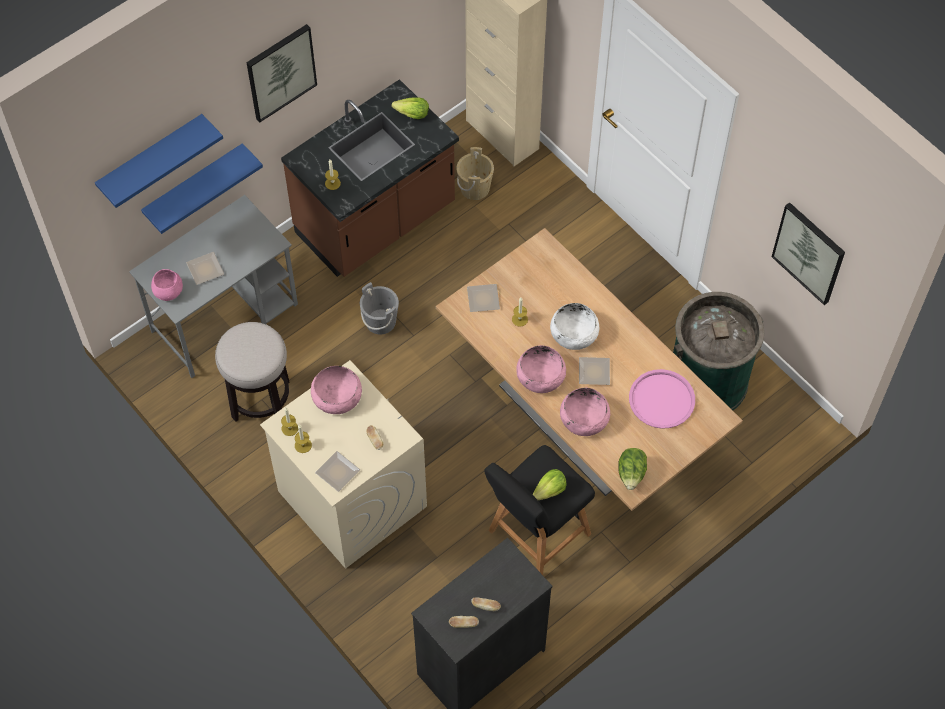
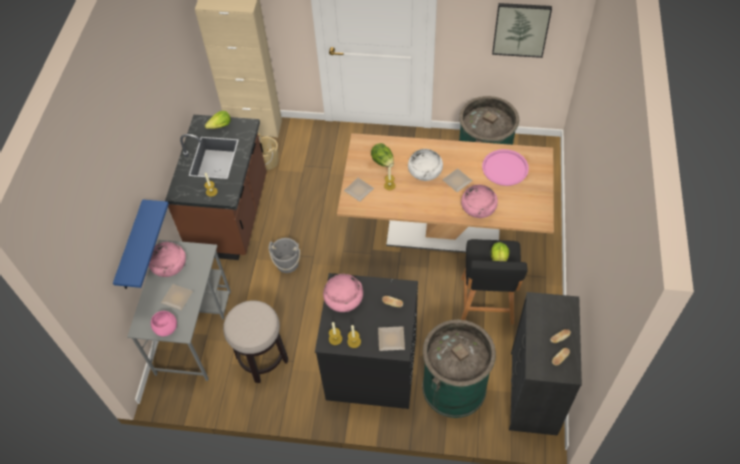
camera: 40 degrees left, 5 degrees down
(151, 159) = (102, 236): blue shelf -> none
(280, 72) = (140, 130): picture -> none
(351, 498) = (371, 368): beige washing machine -> black washing machine
(410, 587) = (454, 387): none -> green trash can
(540, 375) = (432, 204): pink bowl -> pink bowl (169, 264)
(631, 474) = (533, 215): lettuce -> lettuce (383, 162)

